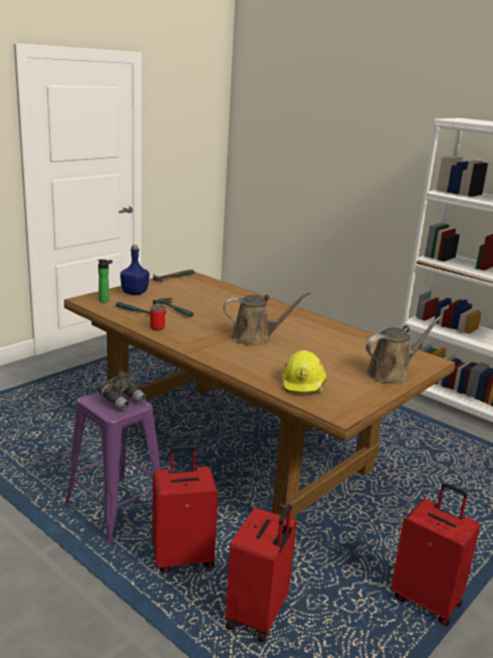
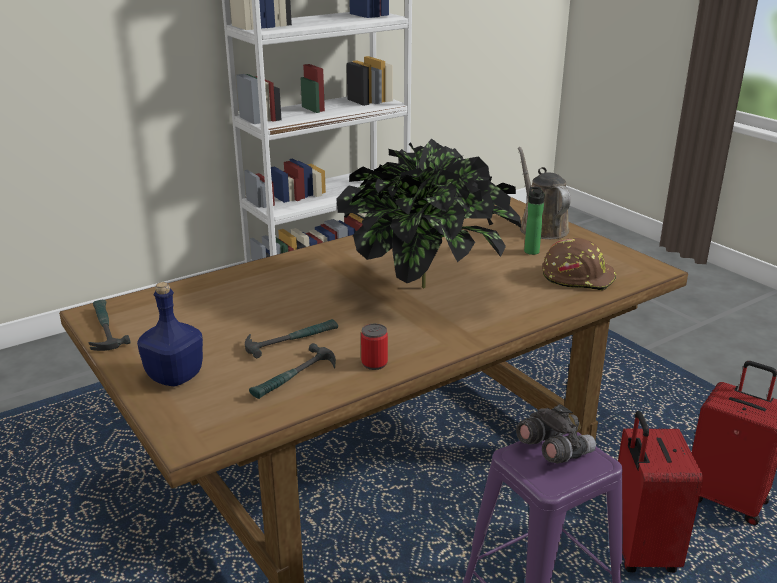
camera: 75 degrees left, 5 degrees up
(105, 301) = (209, 413): bottle -> bottle (531, 250)
(255, 338) = (428, 288): brown watering can -> potted plant
(304, 384) = (578, 277): yellow hard hat -> brown hard hat
(427, 600) = (675, 386): red suitcase -> none

